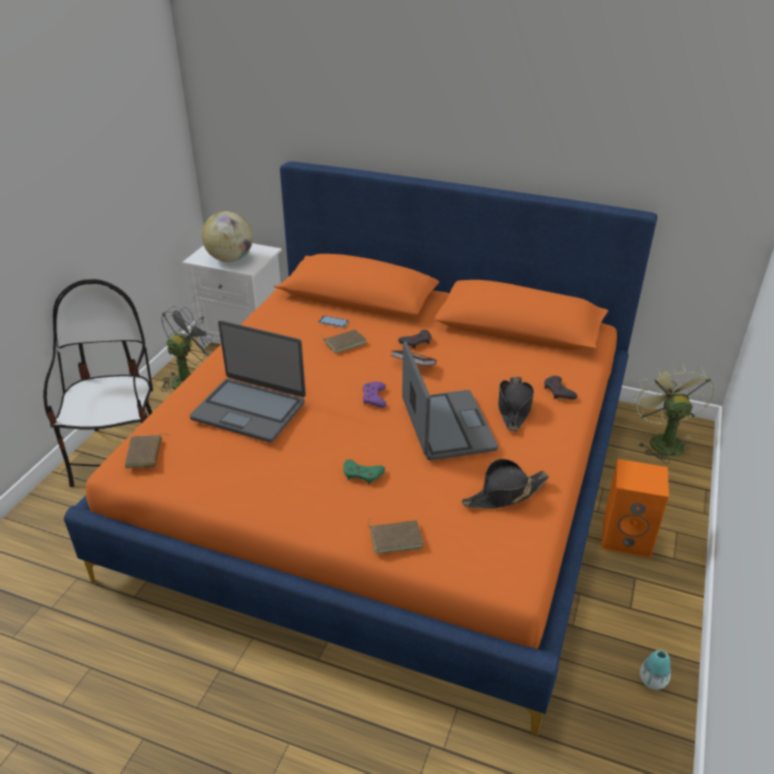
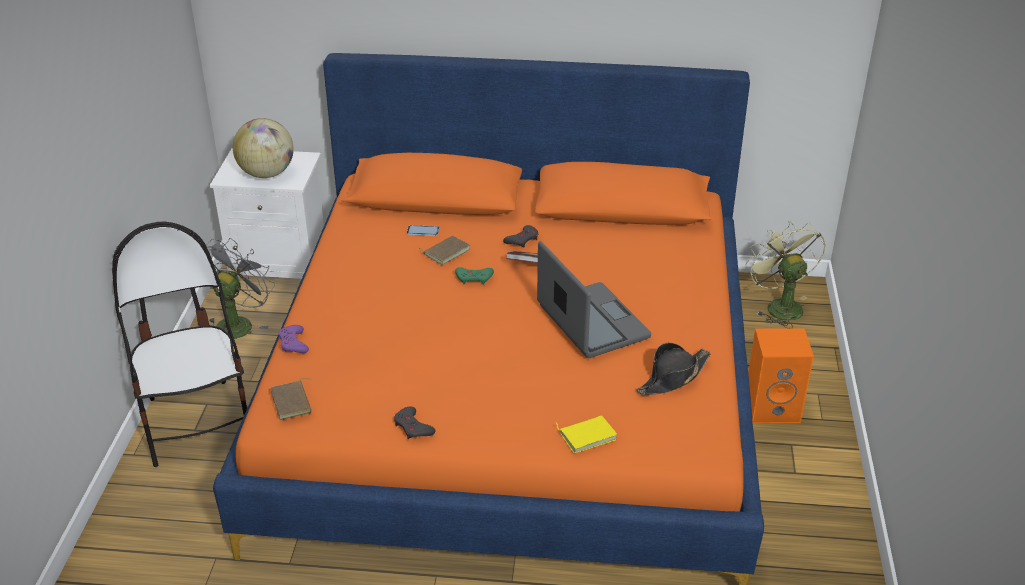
camera: 15 degrees left, 0 degrees up
(249, 410) = (381, 339): laptop -> none
(362, 474) = (528, 383): green game controller -> green game controller (474, 278)
(374, 397) = (506, 305): purple game controller -> purple game controller (293, 343)
(396, 537) = (587, 435): brown book -> yellow book
(514, 408) = (650, 293): black hat -> none
(558, 391) = (687, 269): grey game controller -> grey game controller (413, 427)
(652, 680) = (833, 532): vase -> none

